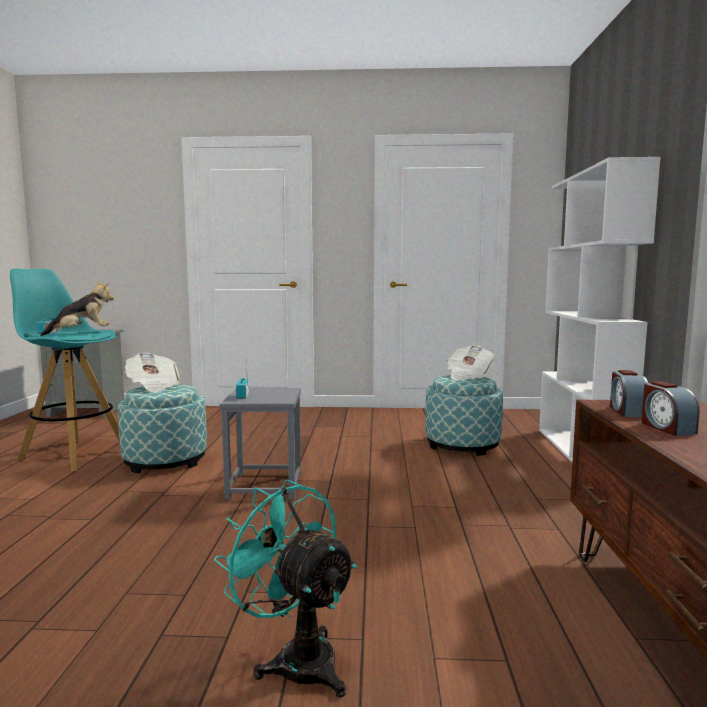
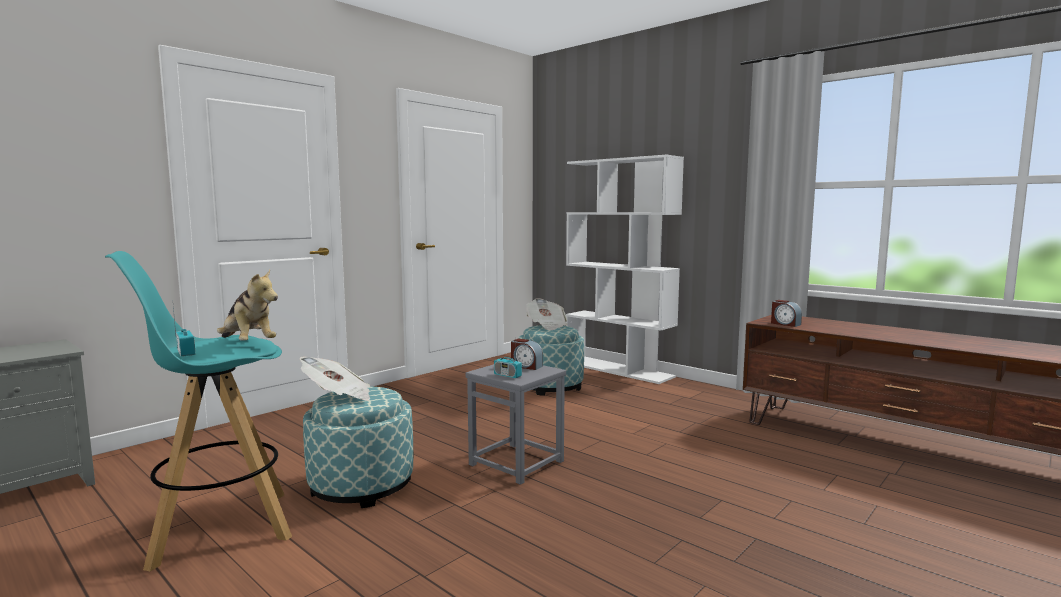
camera: 50 degrees left, 0 degrees up
(82, 333) = (248, 344): plush toy -> plush toy turned 120 degrees clockwise
(296, 658) = (798, 524): turquoise fan -> none
(666, 428) = (824, 328): alarm clock -> alarm clock (526, 366)

